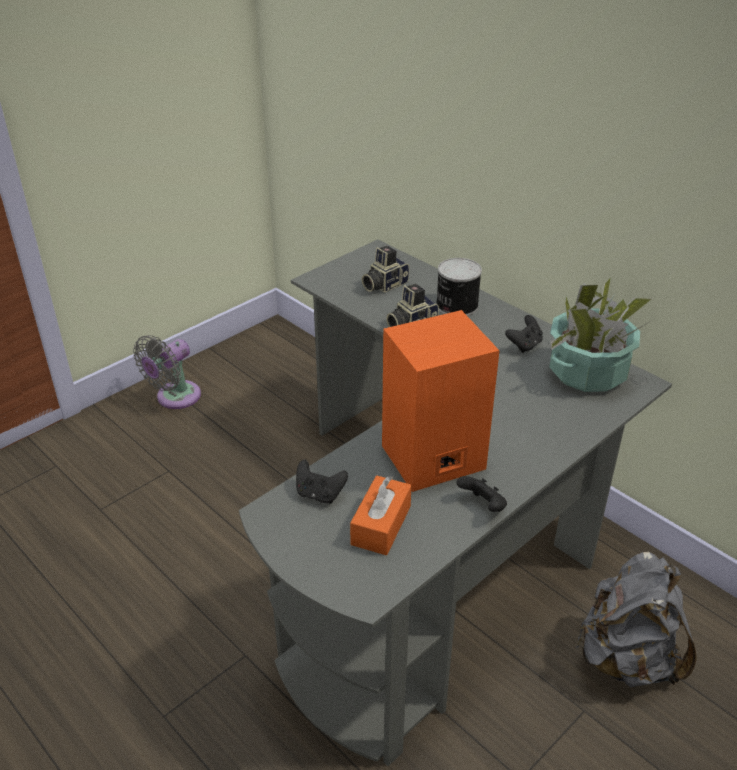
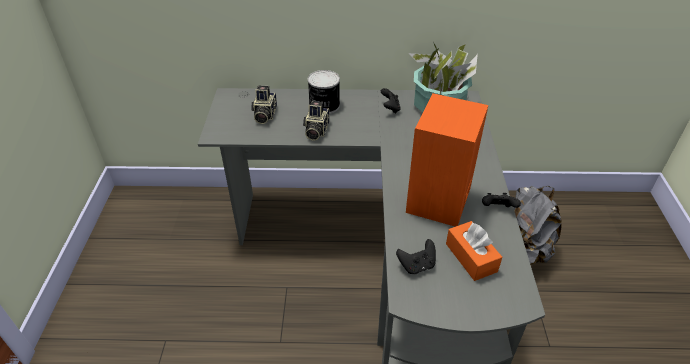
camera: 45 degrees left, 5 degrees up
(175, 398) = (106, 289): grey fan -> none

